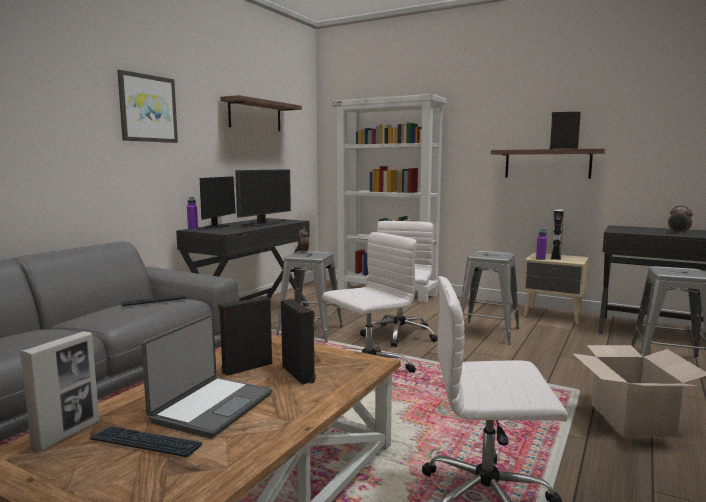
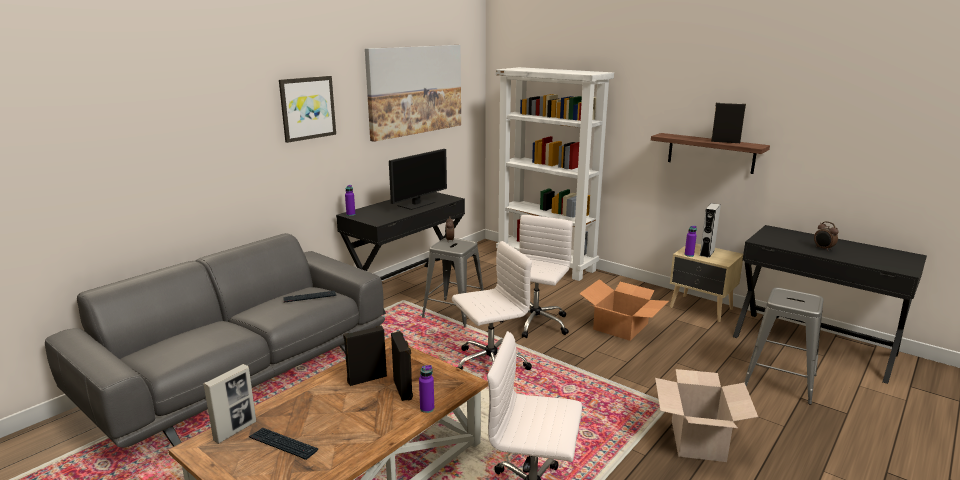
camera: 10 degrees right, 10 degrees up
(211, 407) = (331, 416): laptop -> none
(219, 226) = (376, 207): monitor -> none
(255, 115) = (415, 90): shelf -> picture
(339, 389) = (427, 408): none -> purple bottle
(487, 332) = (621, 326): grey stool -> cardboard box

